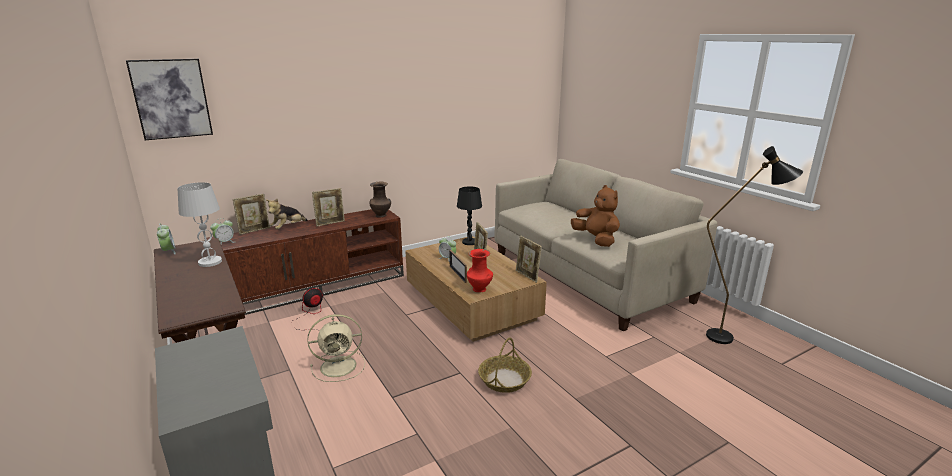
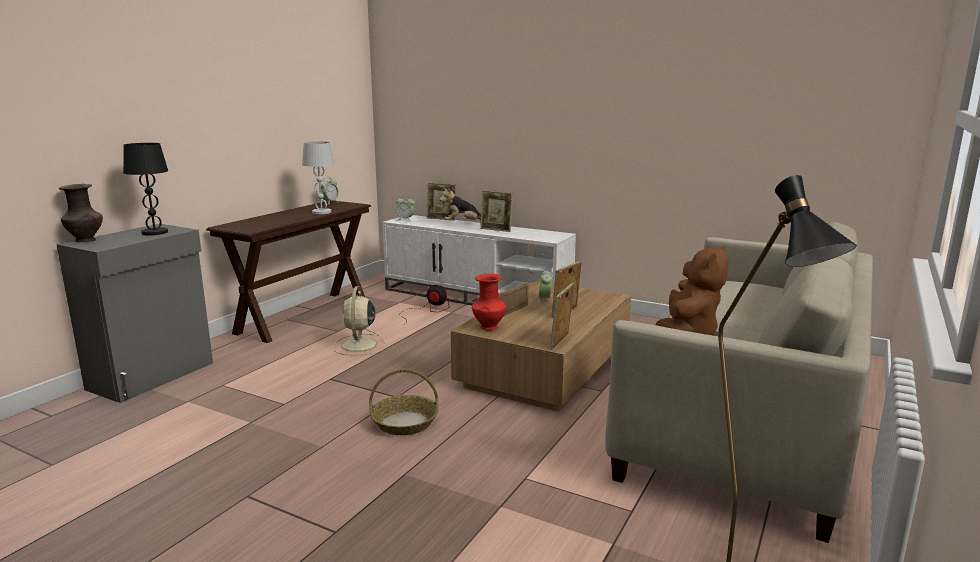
camera: 60 degrees right, 5 degrees down
(171, 99) = (404, 82): picture -> none
(316, 287) = (477, 297): brown tv stand -> white tv stand
(340, 366) = (359, 345): beige fan -> beige fan turned 45 degrees clockwise
(381, 215) = (548, 237): brown vase -> brown vase (86, 240)
(469, 242) = (607, 298): black table lamp -> black table lamp (154, 232)

